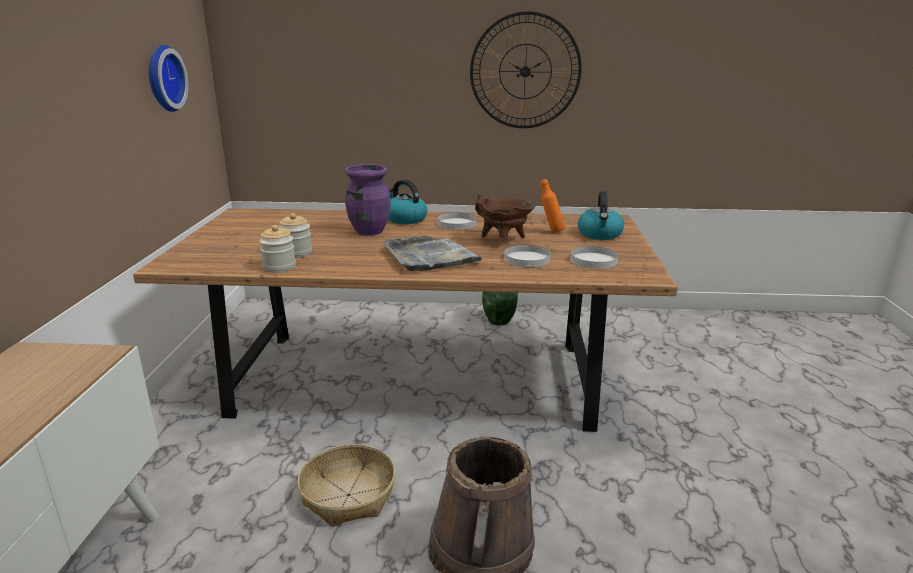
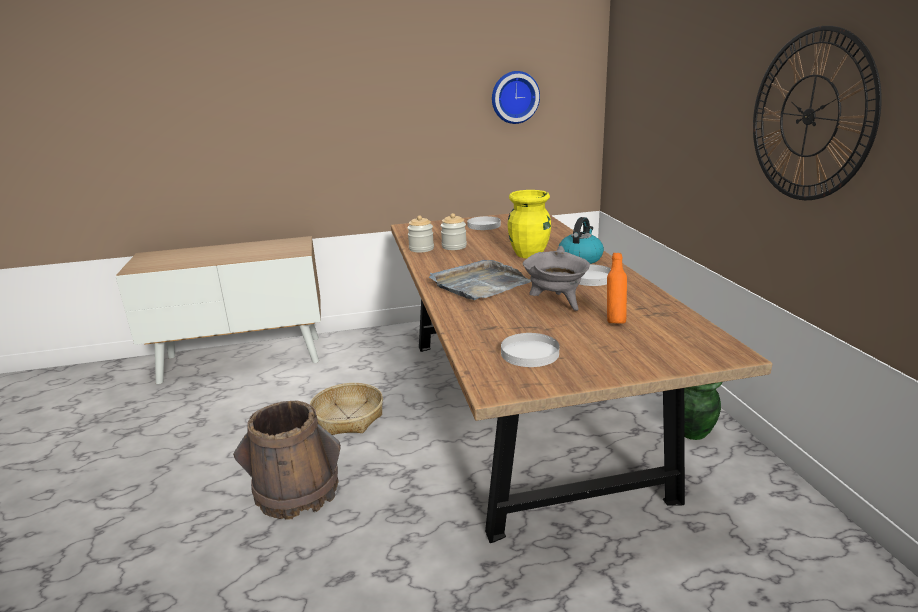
camera: 75 degrees right, 0 degrees up
(369, 231) = (529, 254): purple vase -> yellow vase
(504, 240) = (556, 304): brown cooking pot -> grey cooking pot
(527, 259) = (506, 321): white plate -> white plate (483, 225)
(600, 234) = (638, 349): kettle -> none

